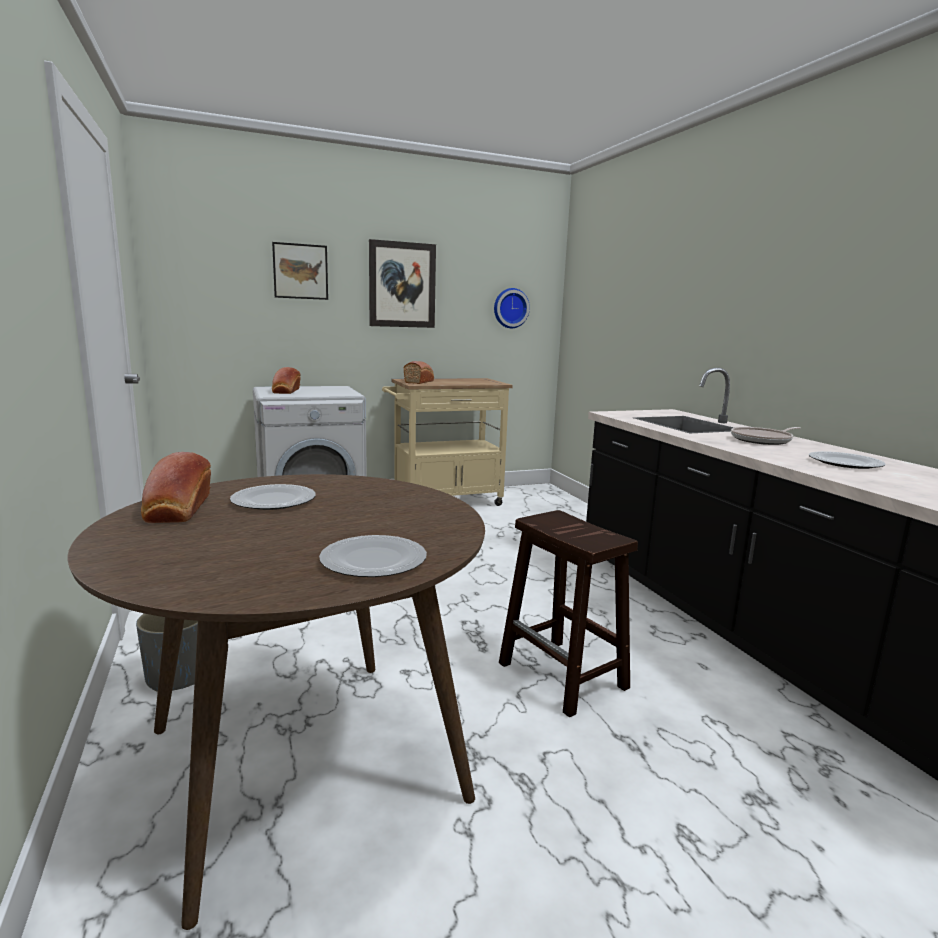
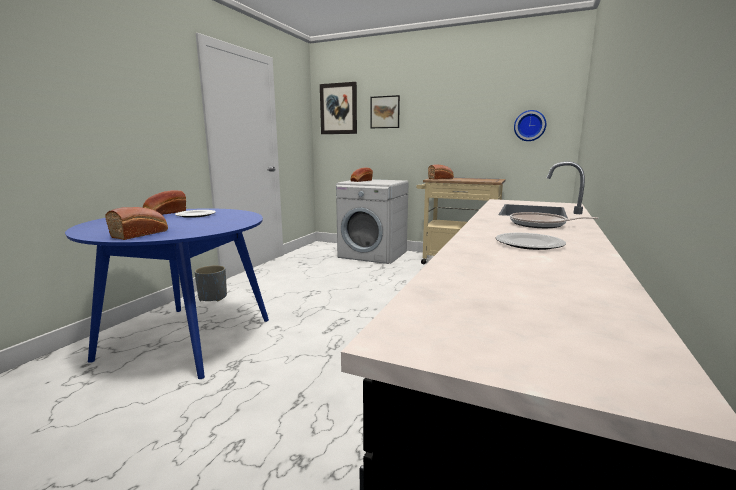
camera: 45 degrees right, 0 degrees up
(304, 763) = (188, 339): brown dining table -> blue dining table
(374, 560) = (141, 234): plate -> bread
(402, 285) = (445, 115): picture -> picture (338, 109)
(564, 676) = (334, 359): brown stool -> none

